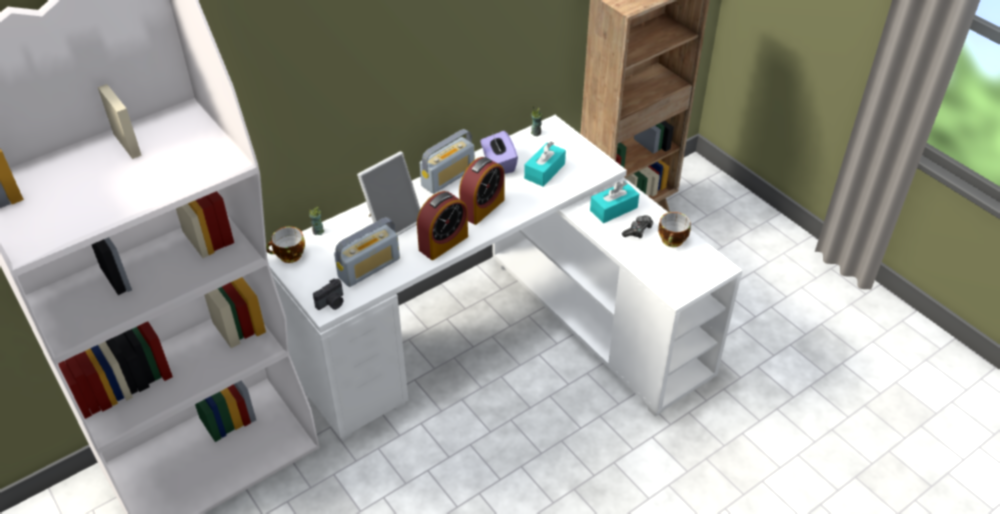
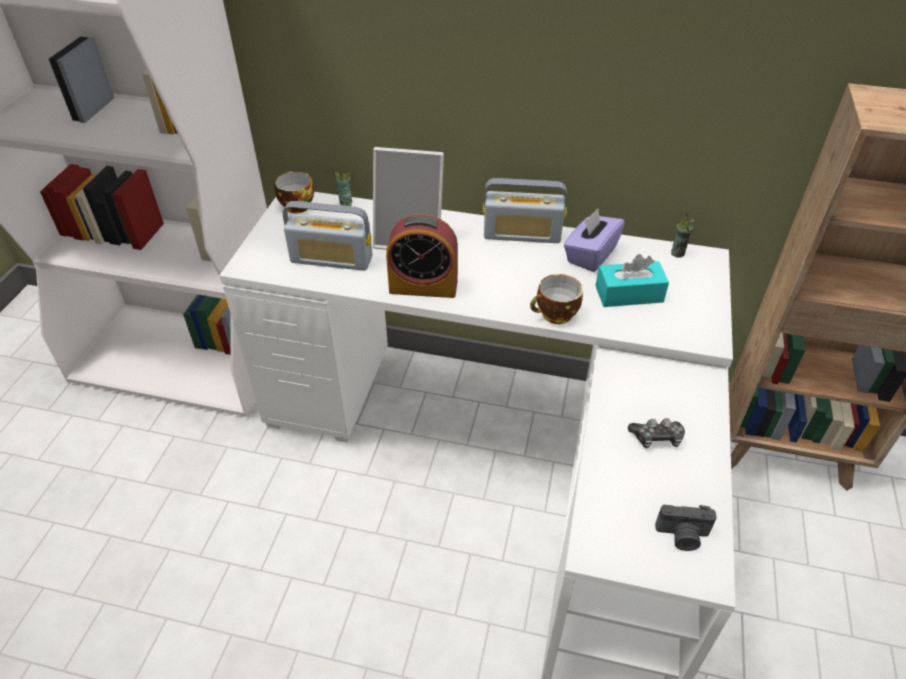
camera: 50 degrees right, 0 degrees up
(332, 303) = (258, 265): camera -> camera (682, 536)
(482, 208) = (509, 282): alarm clock -> none
(613, 209) = (662, 392): turquoise tissue box -> none
(672, 241) = (685, 485): cup -> cup (555, 315)

